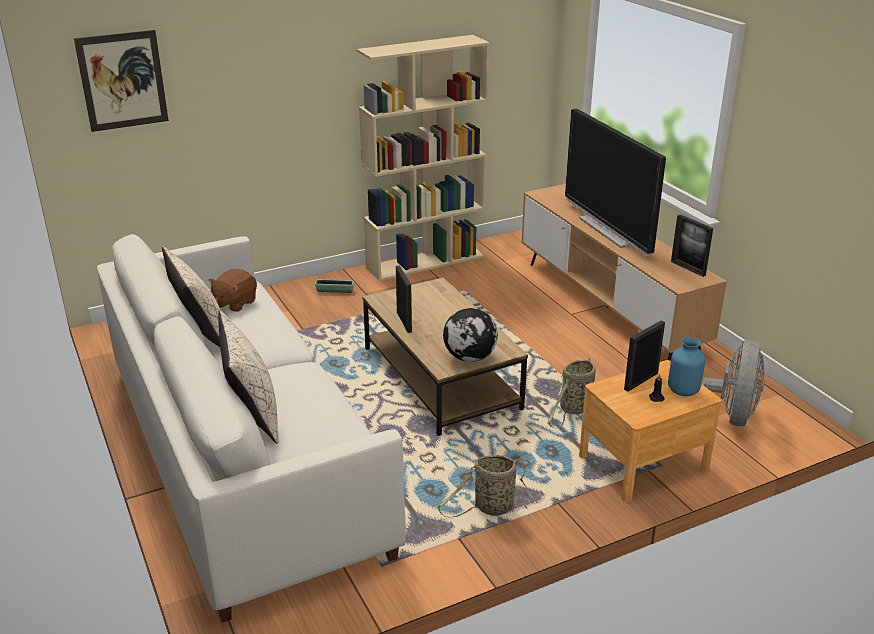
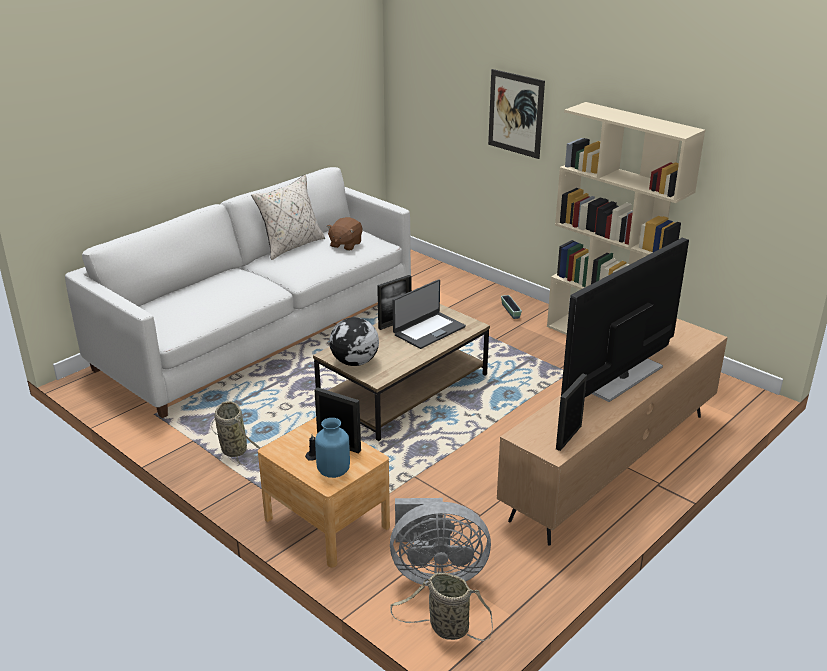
camera: 70 degrees right, 0 degrees up
(122, 81) = (424, 66): picture -> picture (515, 113)
(234, 303) = (345, 244): brown plush toy -> brown plush toy turned 75 degrees counterclockwise
(253, 416) = (198, 285): beige pillow -> none
(432, 307) = (428, 330): none -> laptop
(573, 409) = (395, 469): basket -> basket (446, 628)

